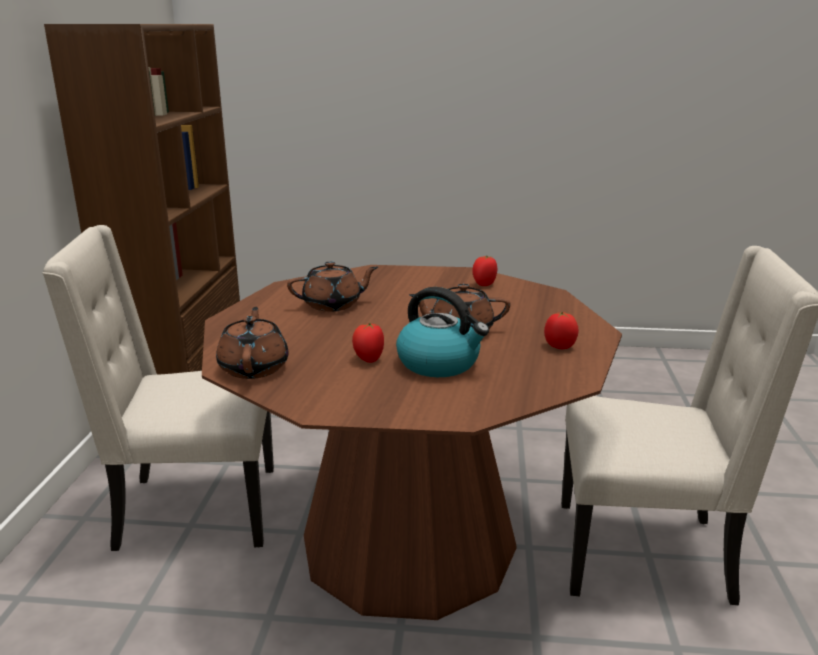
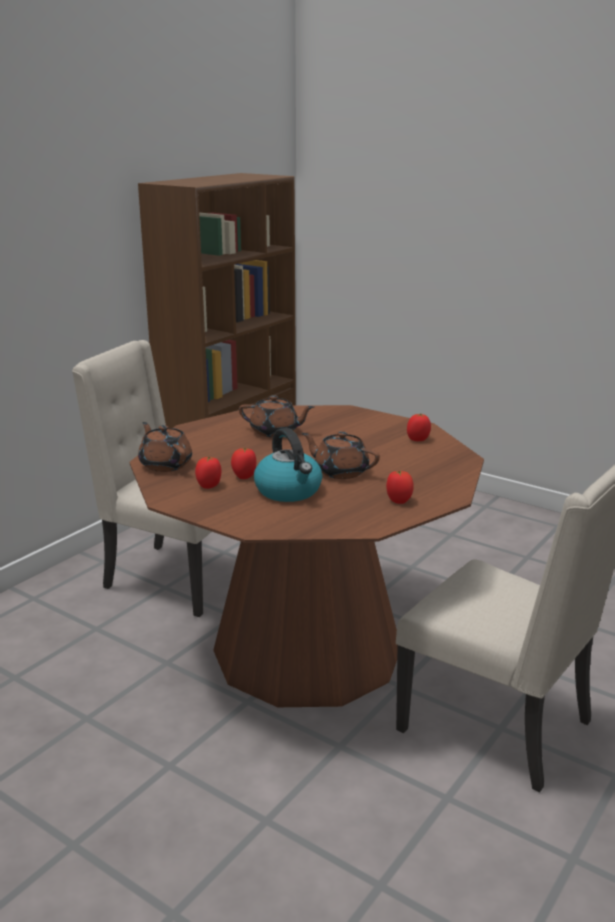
camera: 30 degrees right, 0 degrees up
(254, 367) = (165, 464): brown teapot -> brown teapot turned 60 degrees counterclockwise
(343, 380) = (209, 486): none -> tomato

